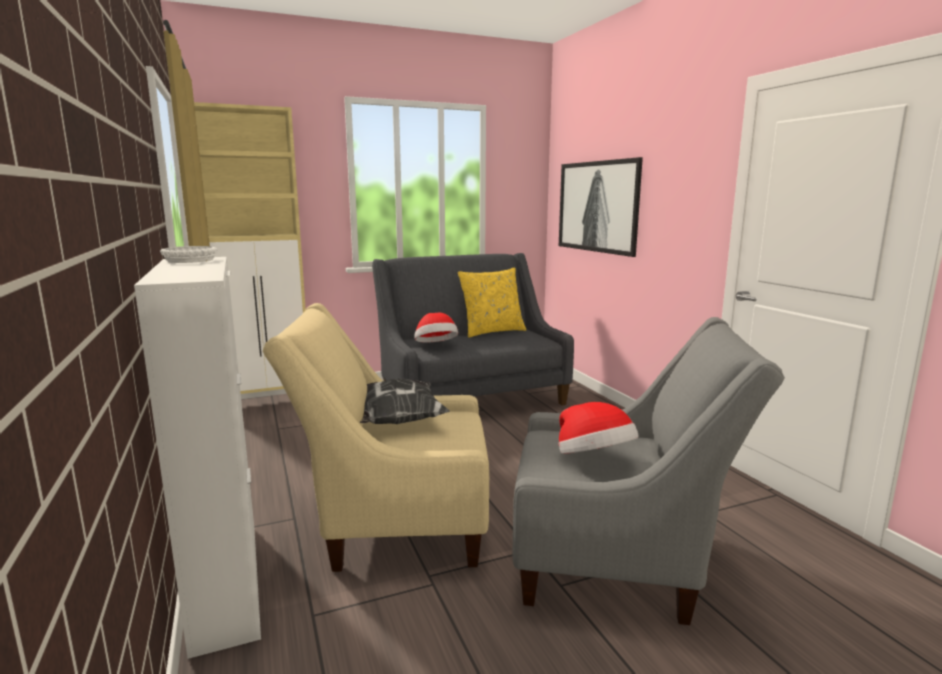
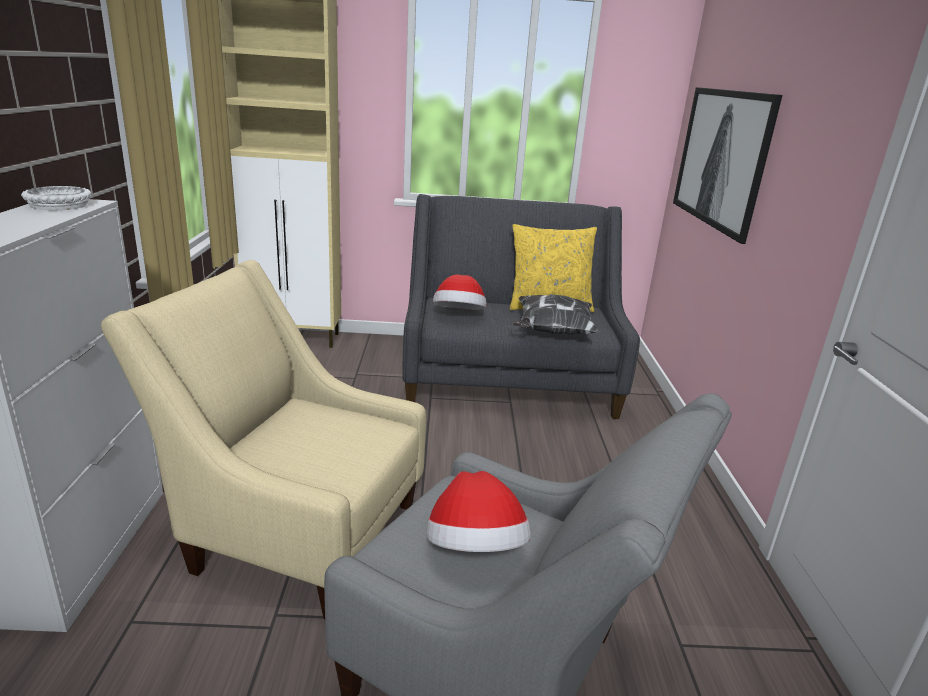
camera: 20 degrees right, 10 degrees up
(395, 422) = (306, 421): pillow -> pillow (552, 332)

